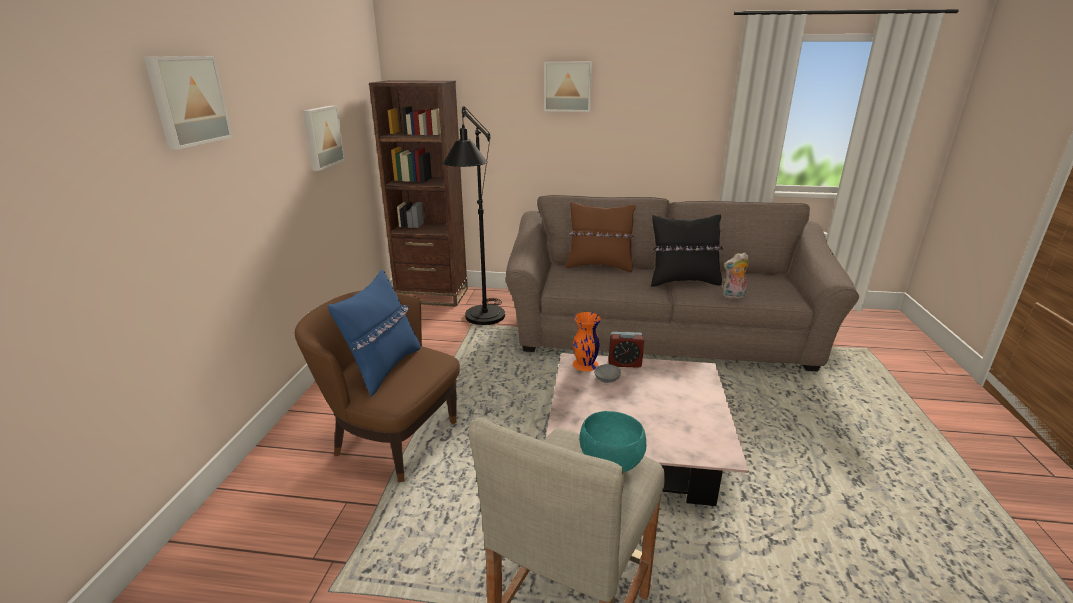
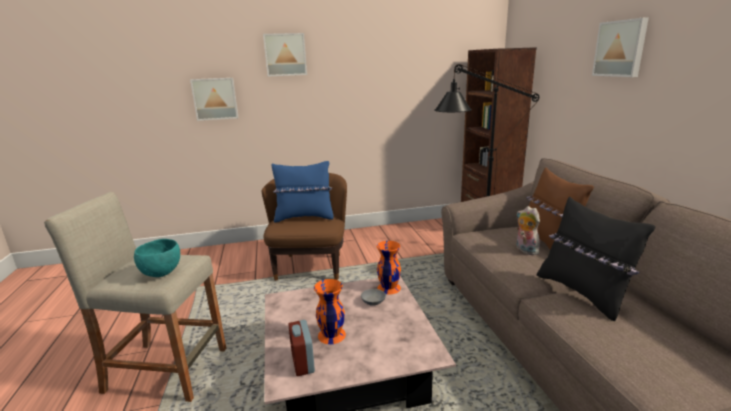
camera: 70 degrees right, 5 degrees down
(322, 137) = (401, 84): picture -> picture (215, 99)
(624, 363) = (406, 306): alarm clock -> alarm clock (303, 362)
(655, 414) = (331, 335): none -> orange vase
(733, 296) = (588, 334): plush toy -> plush toy (525, 250)

